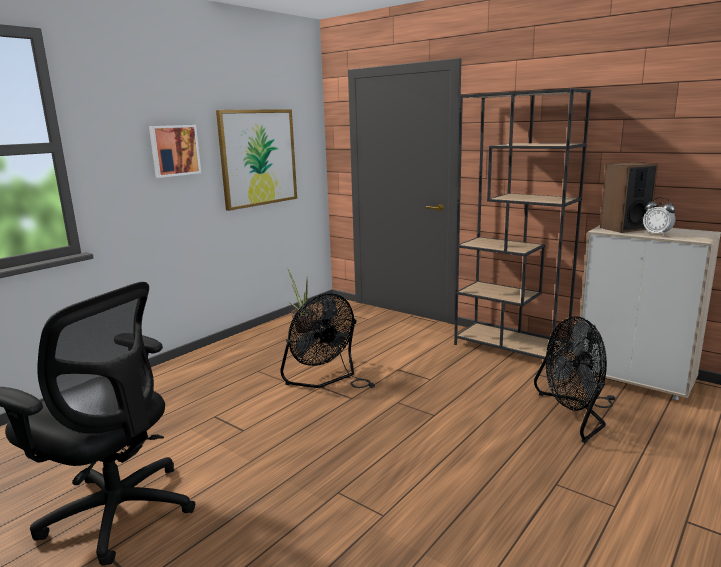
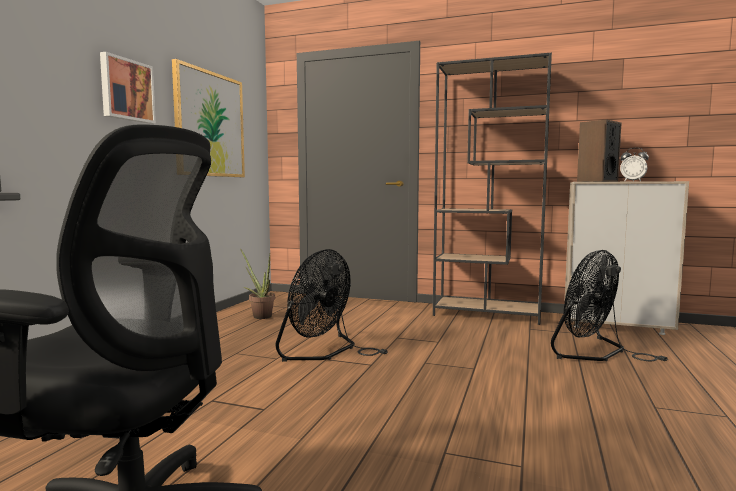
camera: 20 degrees left, 10 degrees down
(576, 413) = (600, 352): black fan -> black fan turned 75 degrees clockwise

